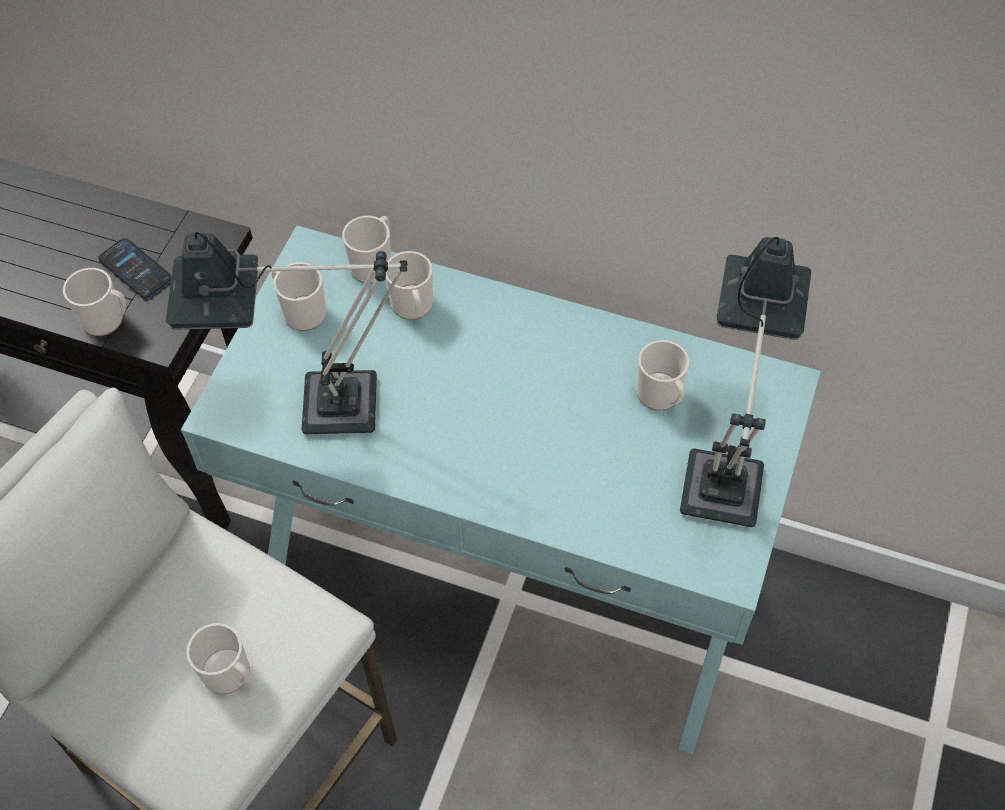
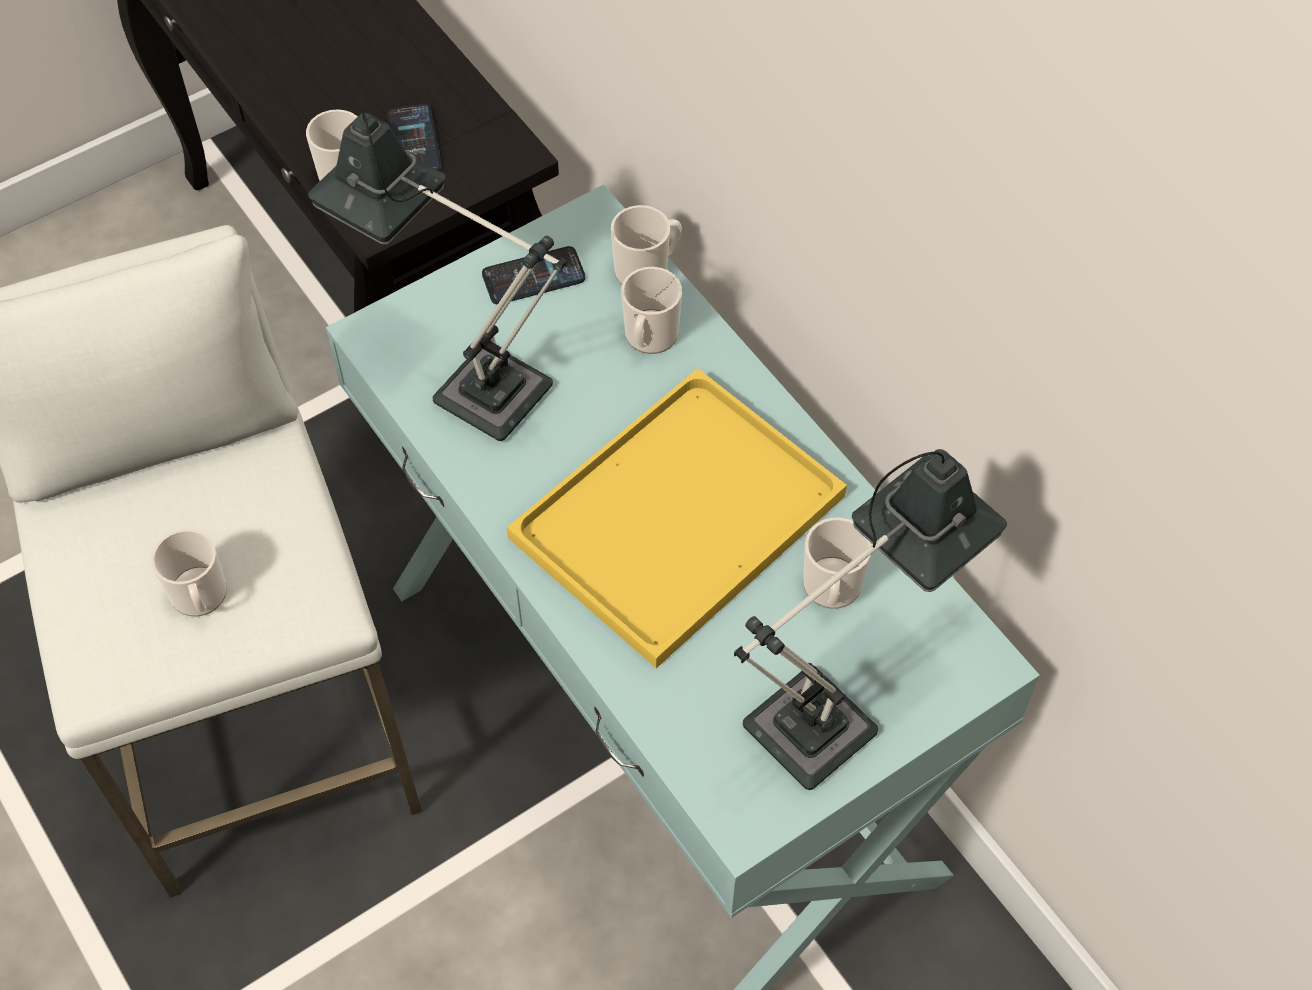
camera: 35 degrees right, 0 degrees up
(301, 311) = (533, 277): mug -> phone
(527, 406) = (679, 511): none -> yellow tray

